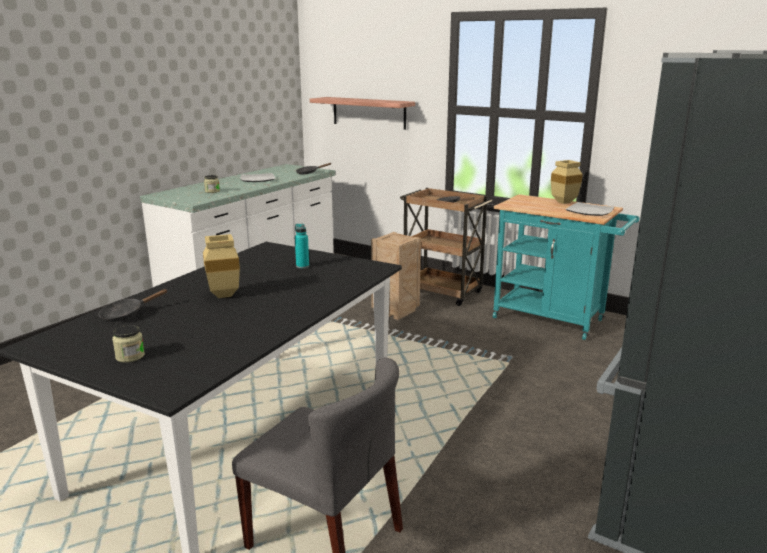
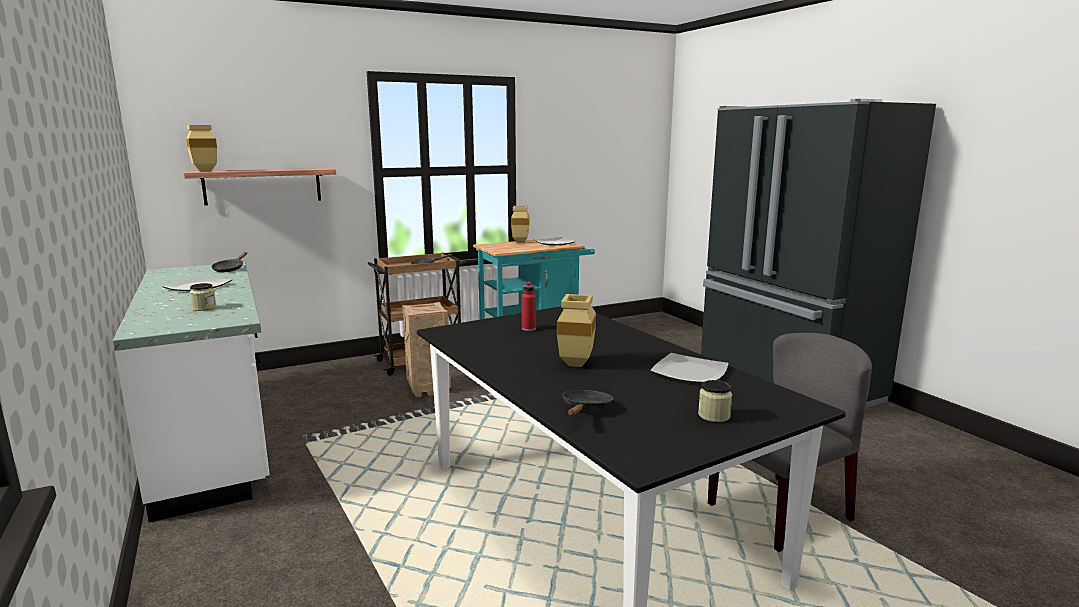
camera: 60 degrees left, 5 degrees down
(126, 314) = (586, 409): black frying pan -> black frying pan turned 150 degrees counterclockwise
(234, 334) = (689, 372): none -> plate
(302, 266) = (528, 328): turquoise bottle -> red bottle
(323, 98) = (203, 171): none -> beige vase

